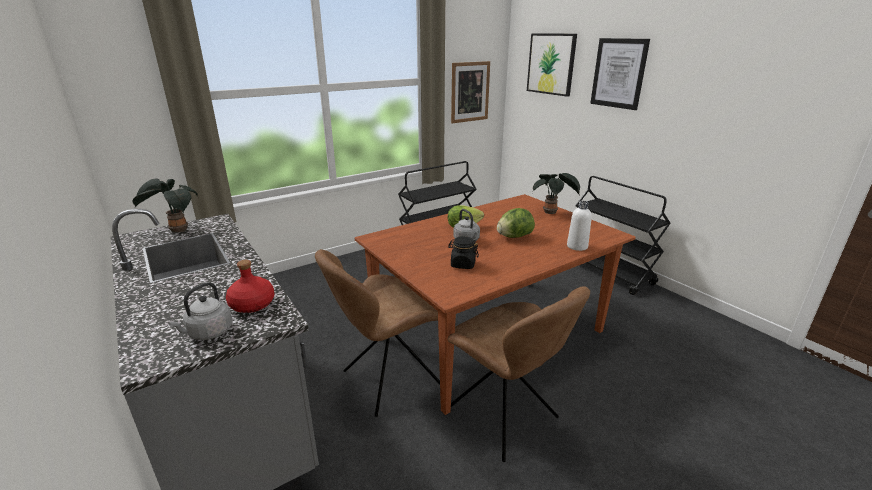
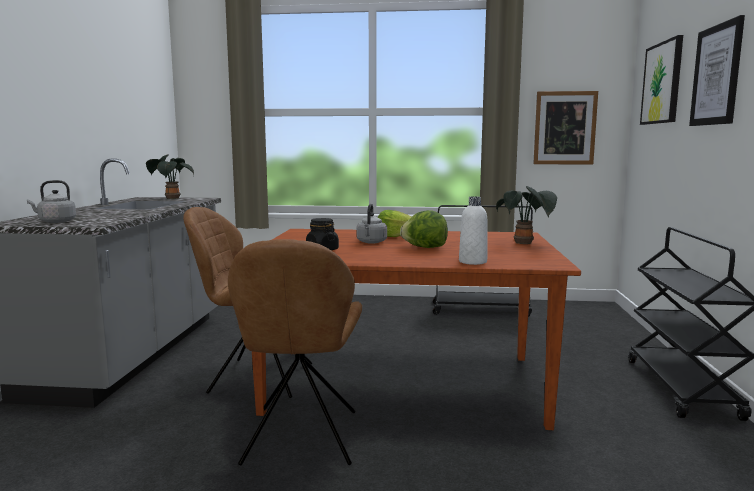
camera: 40 degrees right, 15 degrees down
(252, 304) = (105, 219): red bottle -> none

